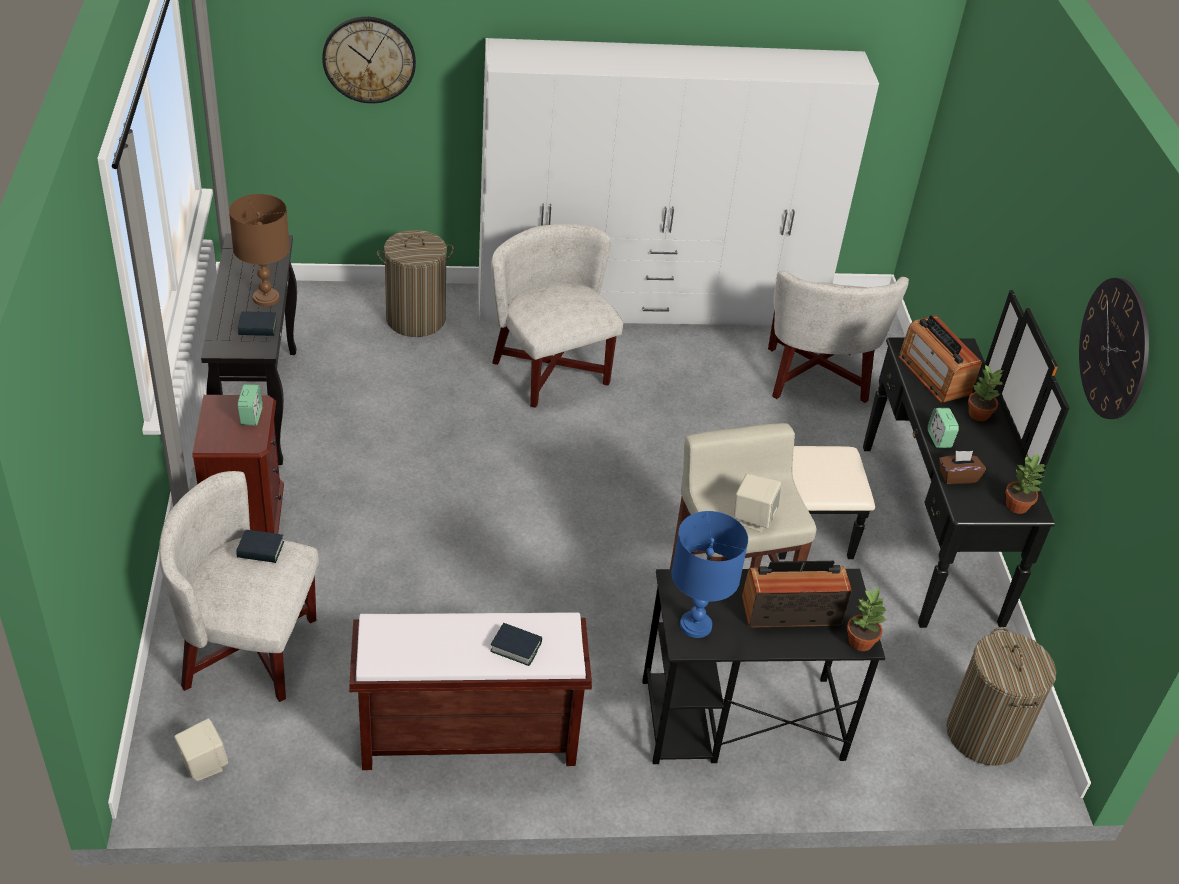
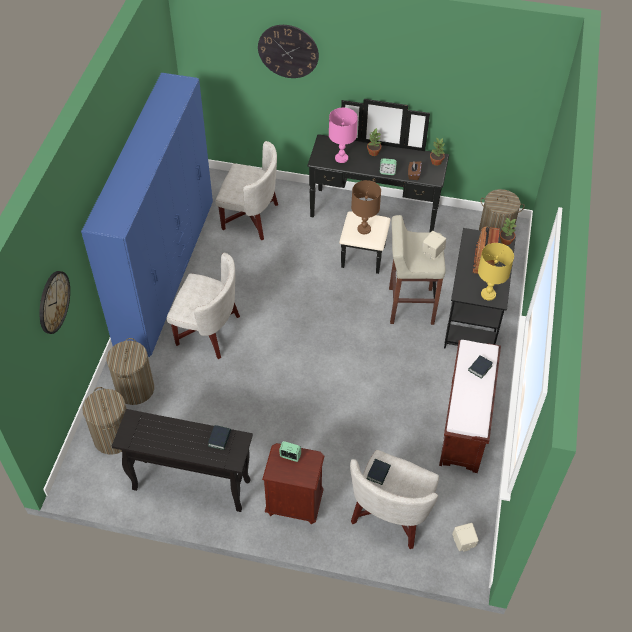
camera: 70 degrees left, 10 degrees up
(265, 298) = (190, 431): brown table lamp -> brown table lamp (364, 229)
(325, 315) = (113, 437): none -> laundry basket
(552, 371) = (208, 331): white armchair -> white armchair turned 150 degrees counterclockwise
(650, 307) = (166, 271): white wardrobe -> blue wardrobe
(696, 625) = (488, 294): blue table lamp -> yellow table lamp
(934, 375) = (341, 158): radio -> pink table lamp
(1114, 348) = (445, 77): wall clock -> wall clock (288, 51)

